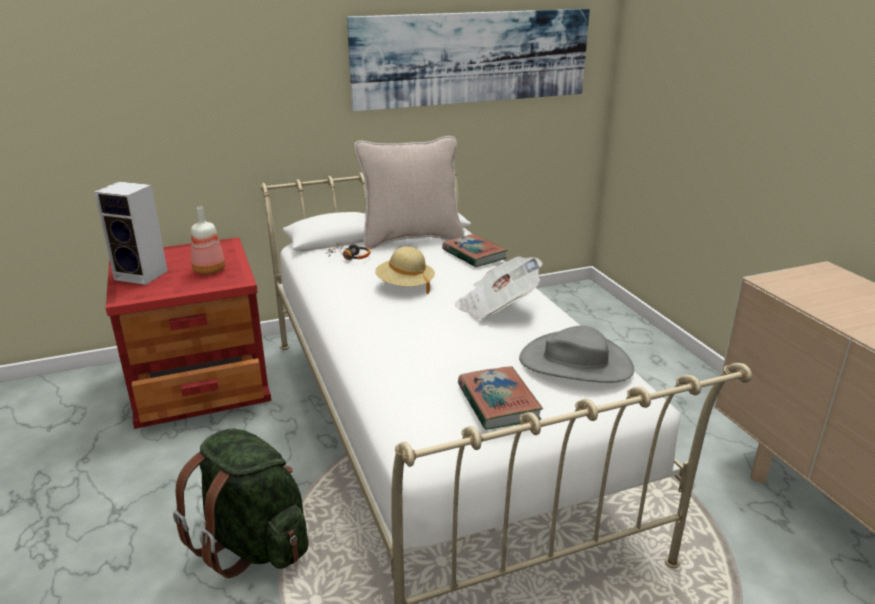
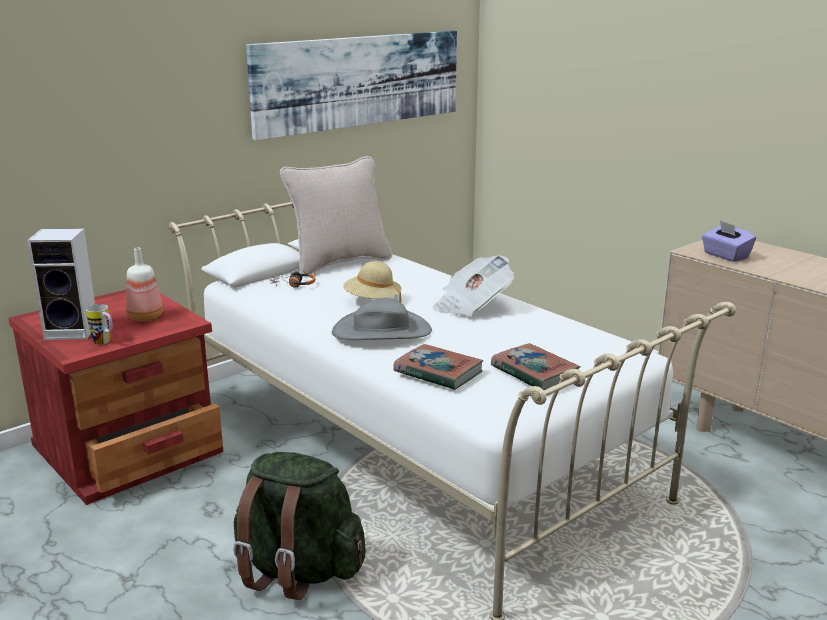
camera: 20 degrees left, 5 degrees down
(155, 291) = (105, 343): none -> mug
(474, 254) = (413, 268): book -> book (438, 372)
(576, 363) = (572, 336): grey hat -> grey hat (382, 331)
(807, 293) = (725, 256): none -> purple tissue box

